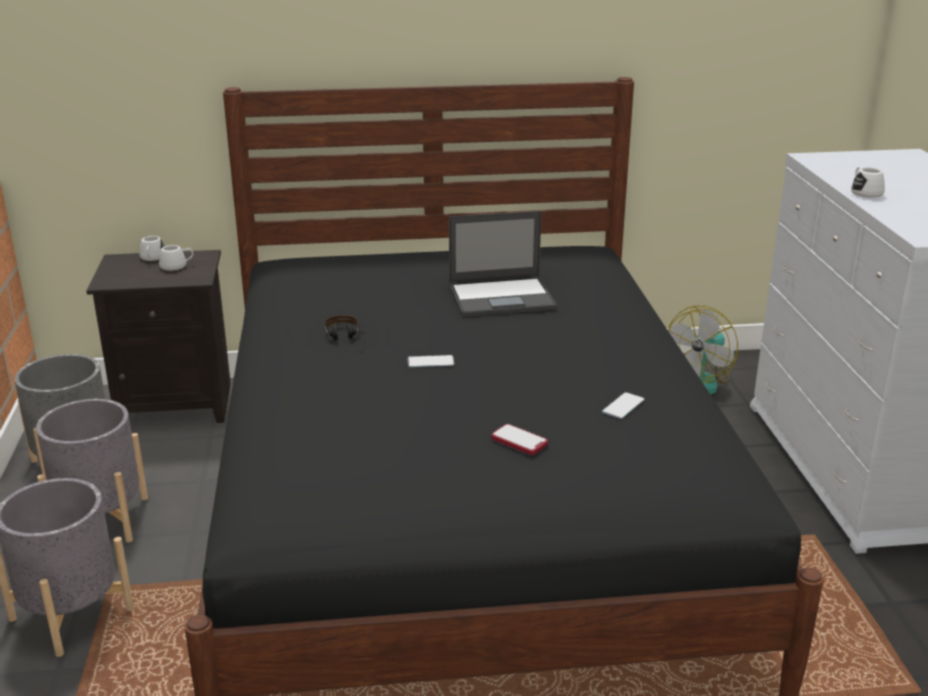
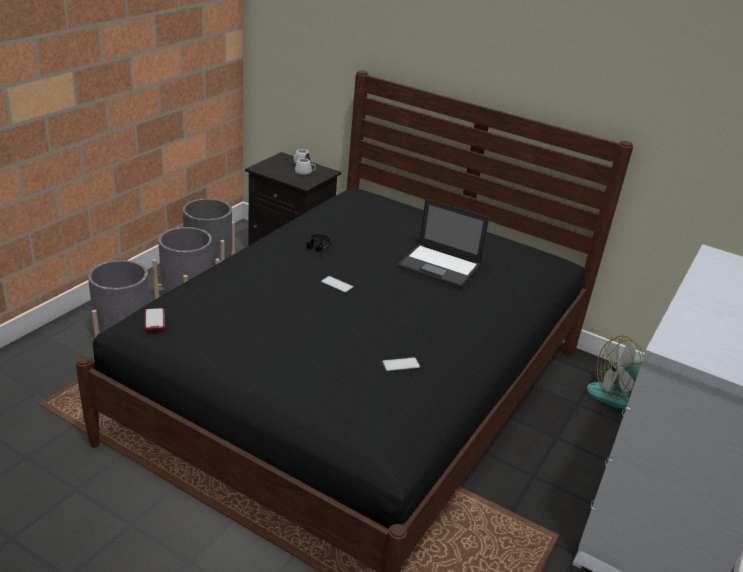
camera: 35 degrees right, 5 degrees up
(519, 441) = (310, 352): phone -> phone (154, 320)
(864, 192) = (698, 295): white mug -> none

